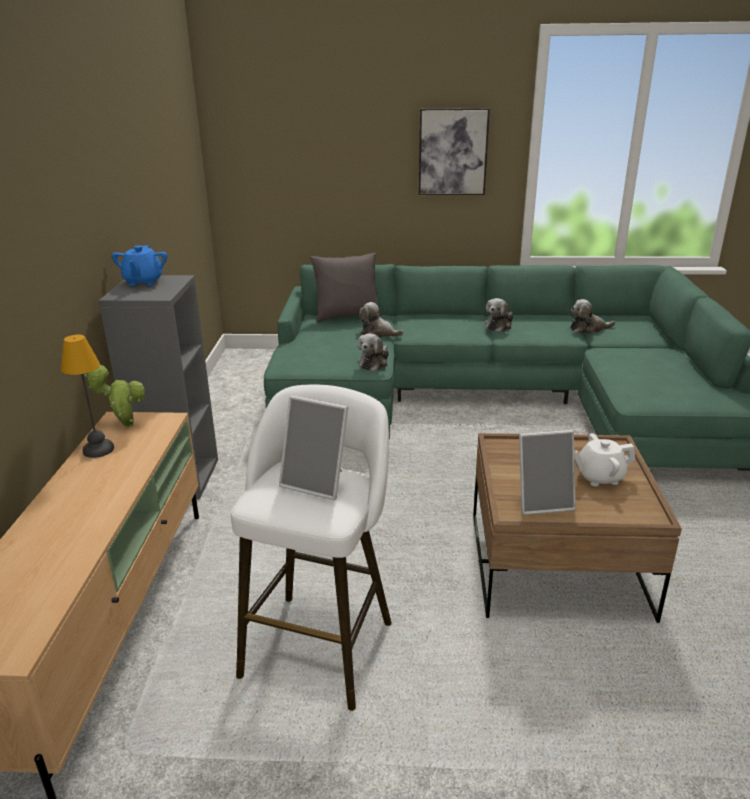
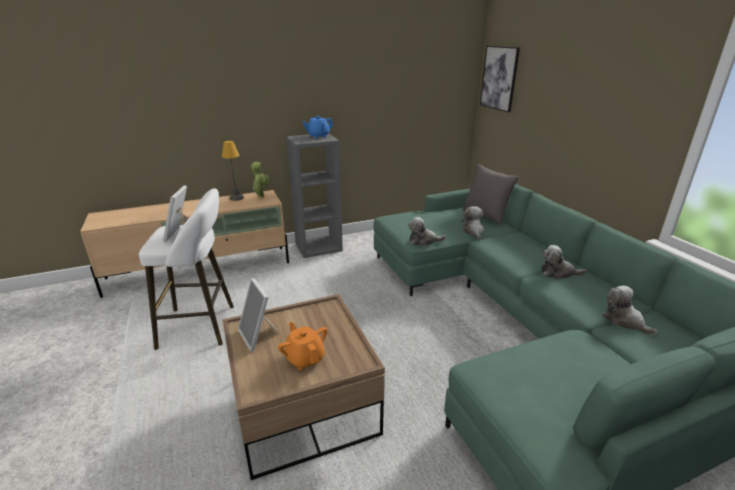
camera: 65 degrees right, 0 degrees up
(452, 152) = (624, 109): picture -> picture (499, 78)
(599, 477) = (305, 358): white teapot -> orange teapot

